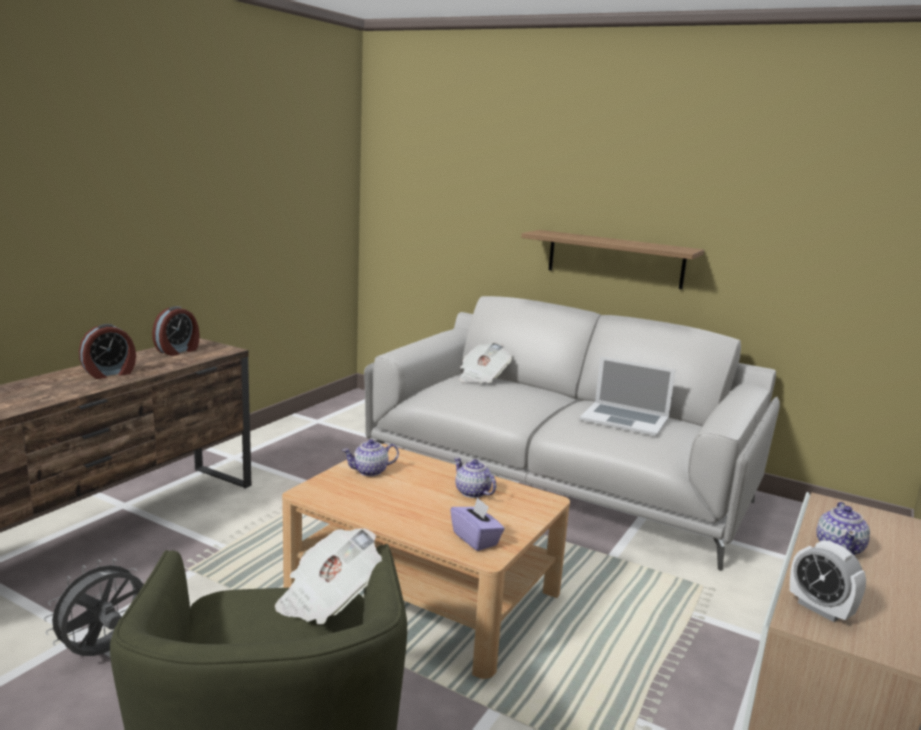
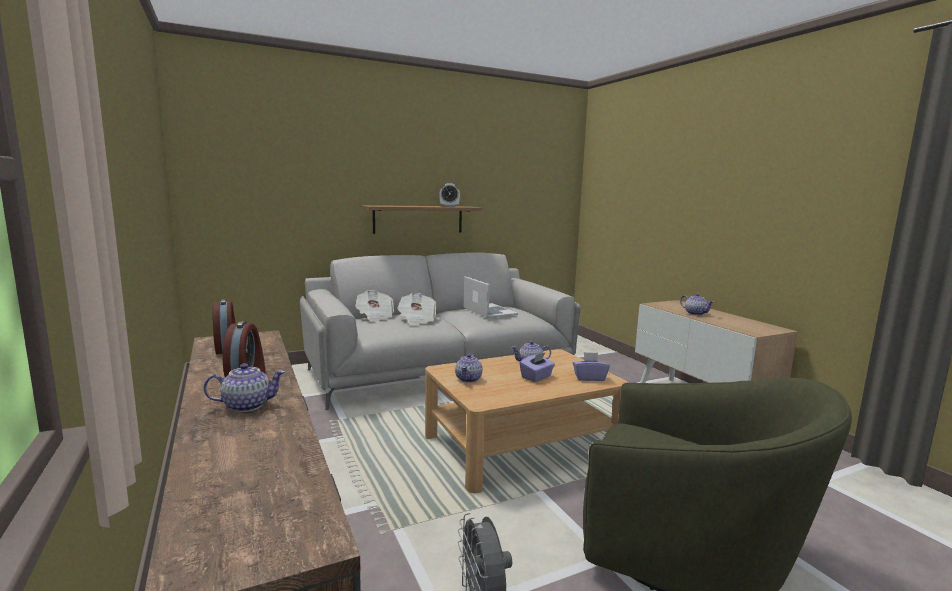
camera: 55 degrees left, 5 degrees down
(52, 387) = (246, 405): none -> teapot
(327, 599) = (640, 427): newspaper -> newspaper (417, 319)
(429, 505) = (536, 377): none -> purple tissue box
(624, 419) = (489, 311): laptop -> laptop turned 90 degrees counterclockwise
(820, 609) = (745, 328): alarm clock -> alarm clock (449, 206)

